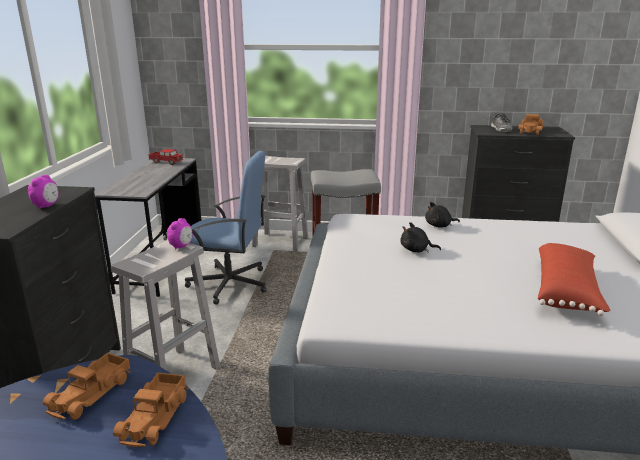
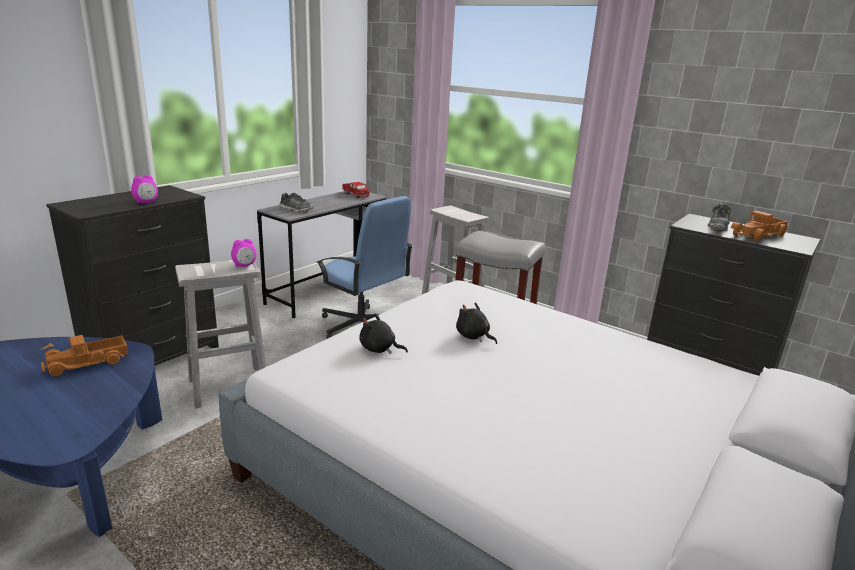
camera: 30 degrees right, 0 degrees up
(135, 186) = (296, 209): none -> shoe
(156, 417) = (98, 397): toy truck -> none
(439, 226) = (543, 321): black plush toy -> black plush toy (379, 349)
(567, 291) = (576, 437): red pillow -> none

